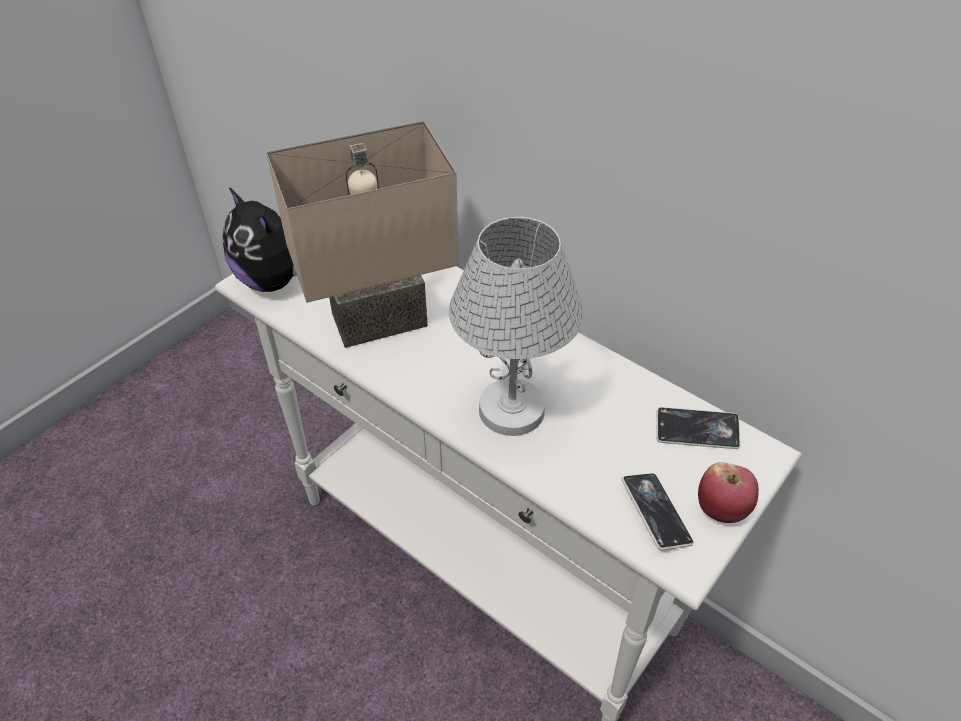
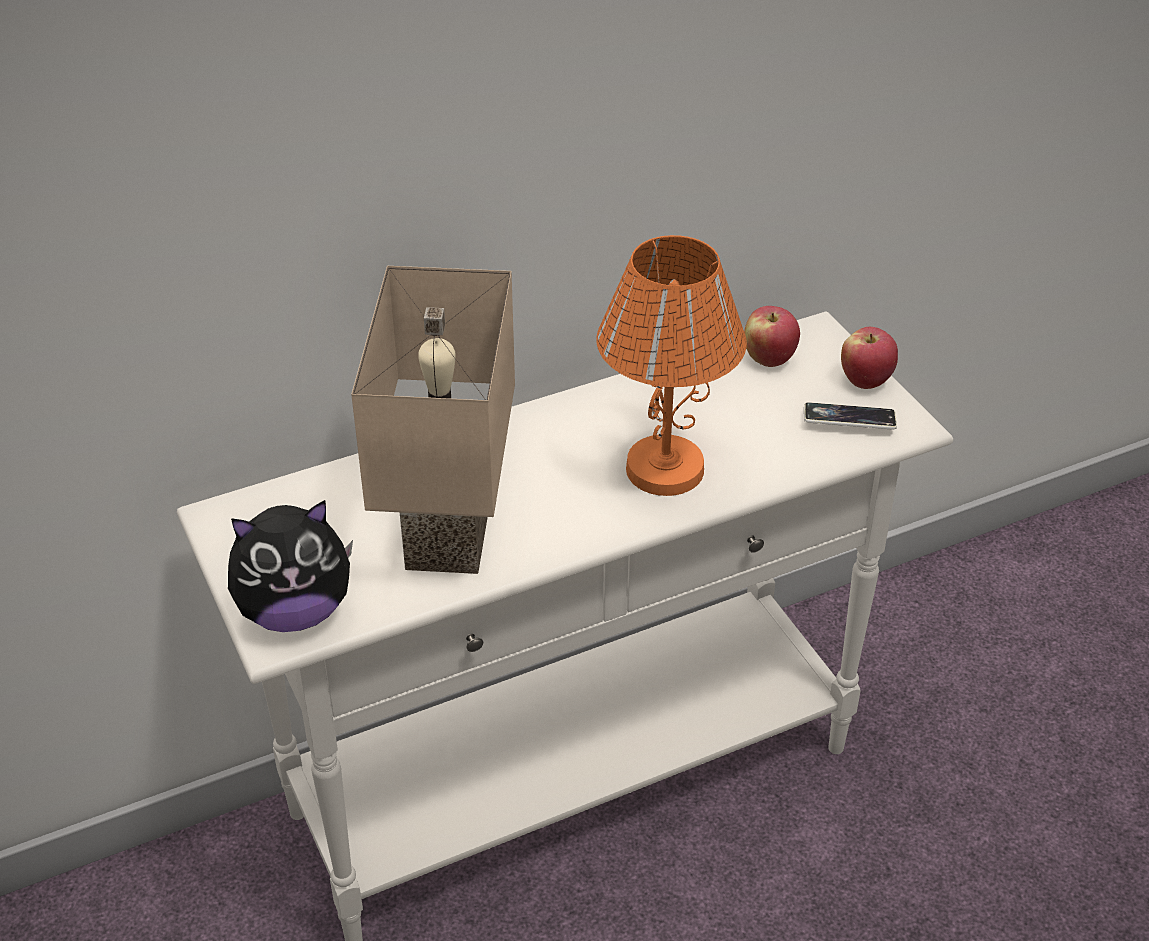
camera: 65 degrees left, 5 degrees down
(511, 410) = (666, 470): white table lamp -> orange table lamp
(696, 431) = (769, 359): phone -> apple

